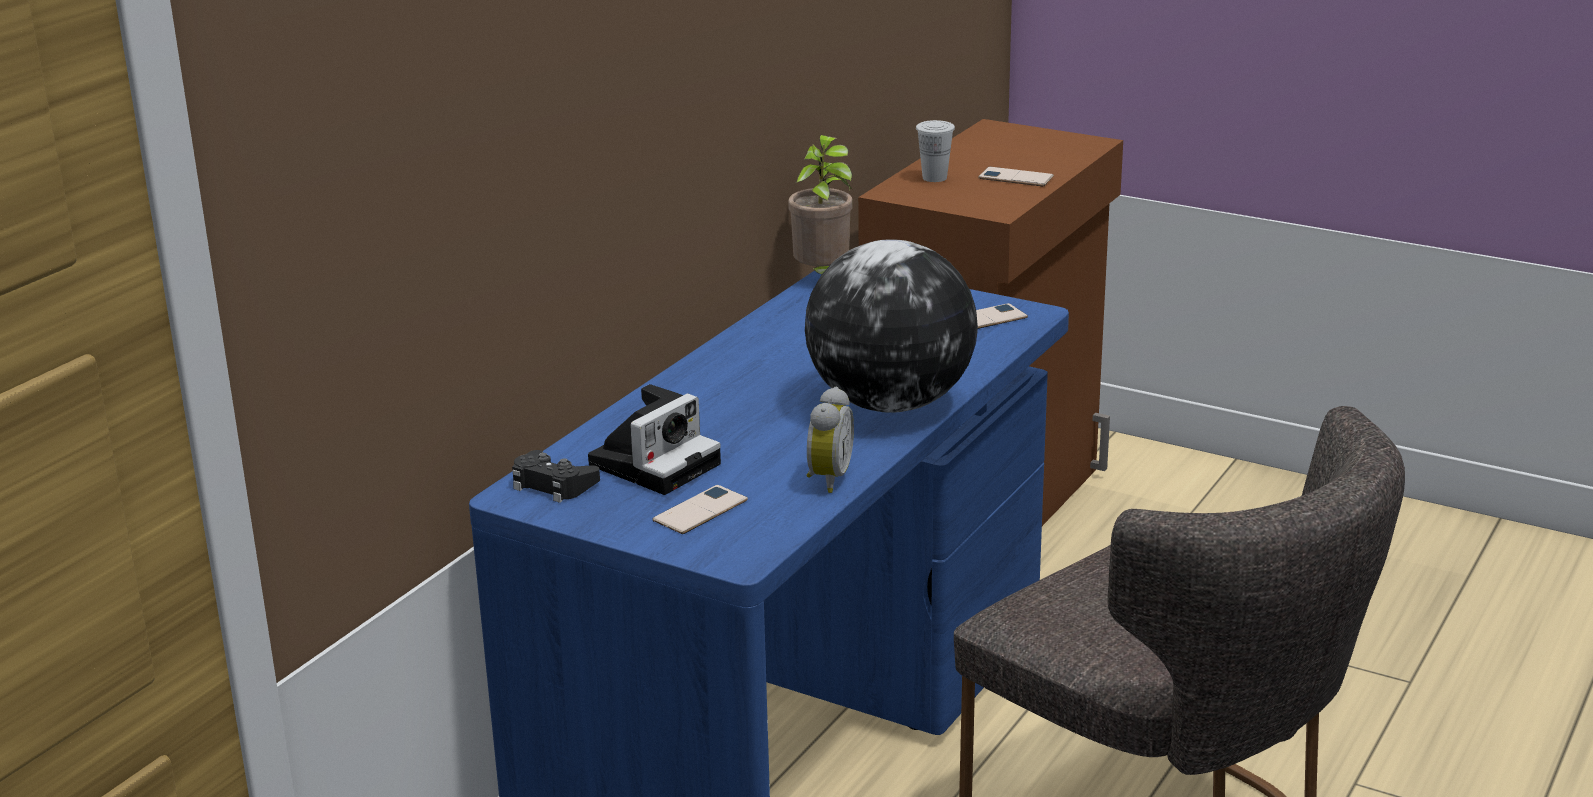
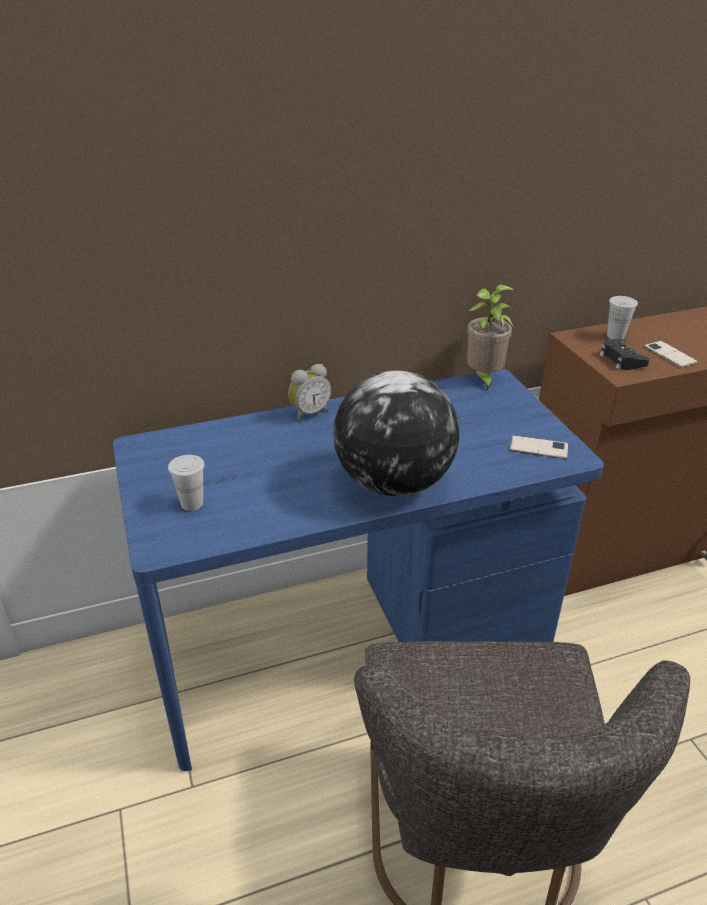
camera: 40 degrees right, 10 degrees up
(553, 484) = (161, 447): black game controller -> black game controller (621, 359)
(656, 462) = (223, 459): camera -> none
(700, 510) = (192, 503): phone -> white cup
(826, 479) = (281, 518): alarm clock -> alarm clock (309, 413)

